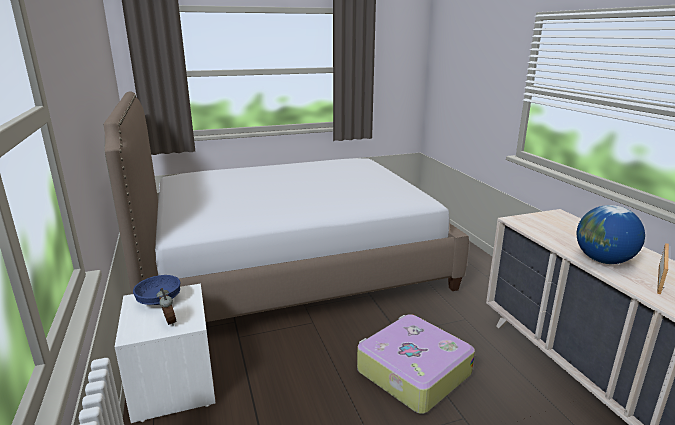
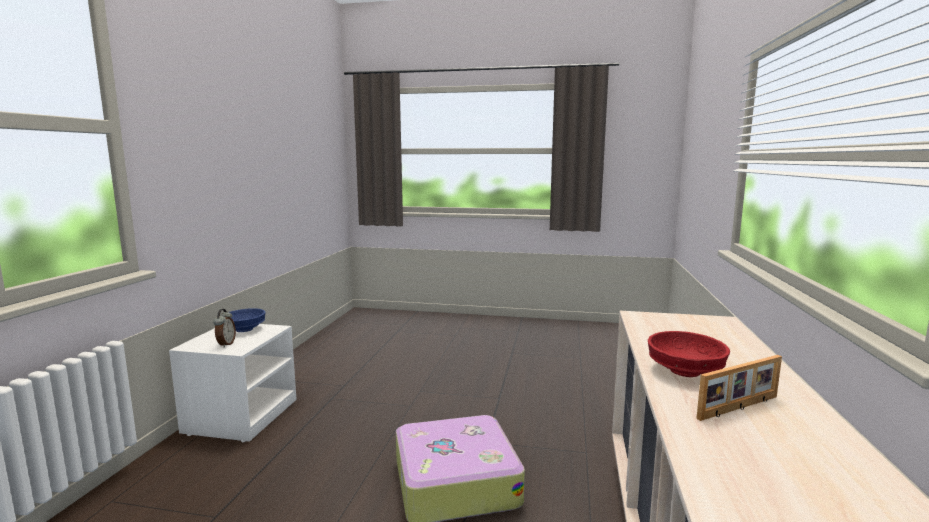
camera: 30 degrees right, 10 degrees down
(290, 266) = (449, 354): bed -> none
(603, 260) = (684, 371): globe -> red bowl

